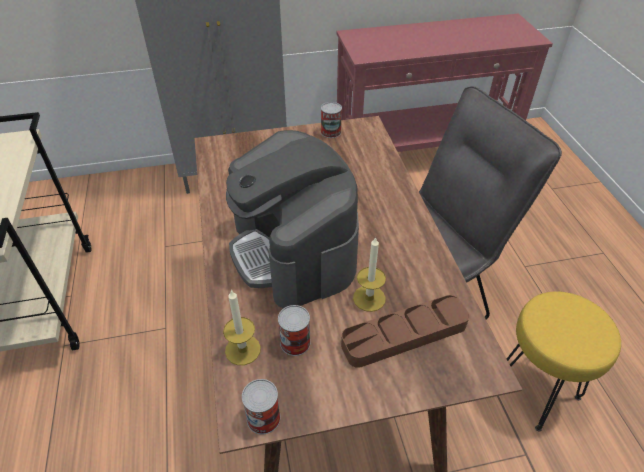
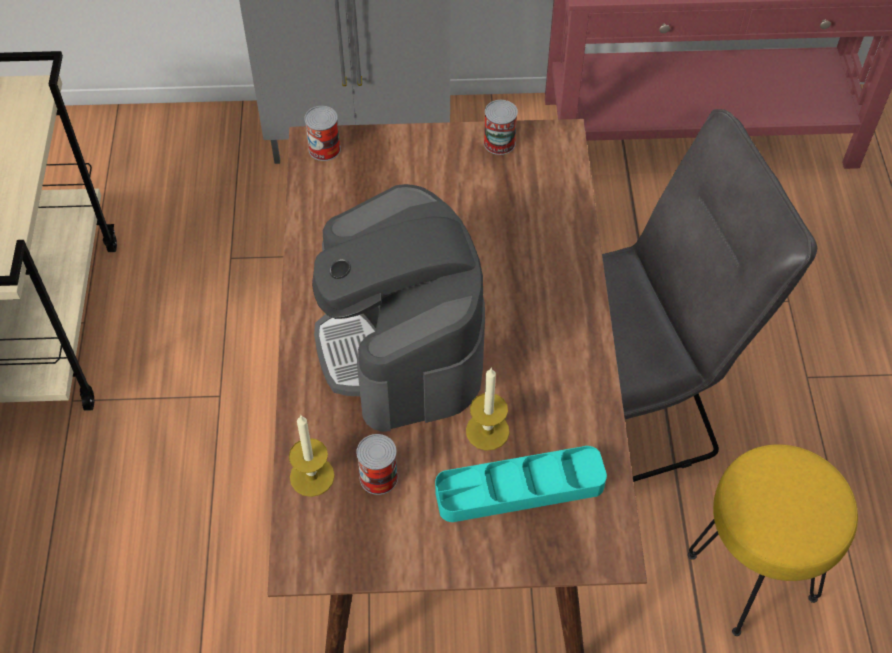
camera: 10 degrees right, 10 degrees up
(263, 418) = (323, 564): can -> can (324, 149)
(404, 334) = (520, 488): brown tray -> turquoise tray

